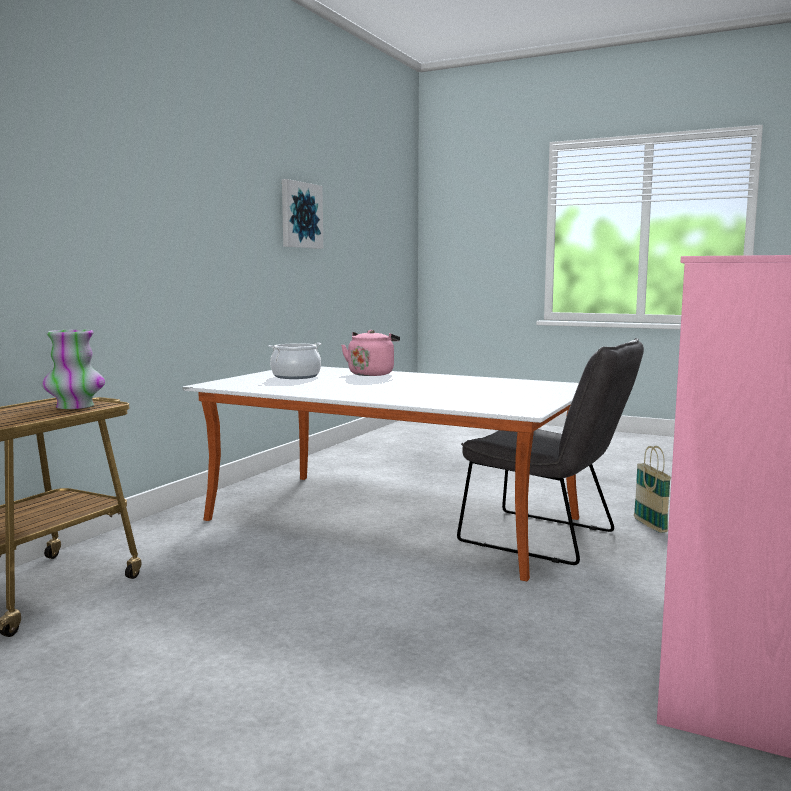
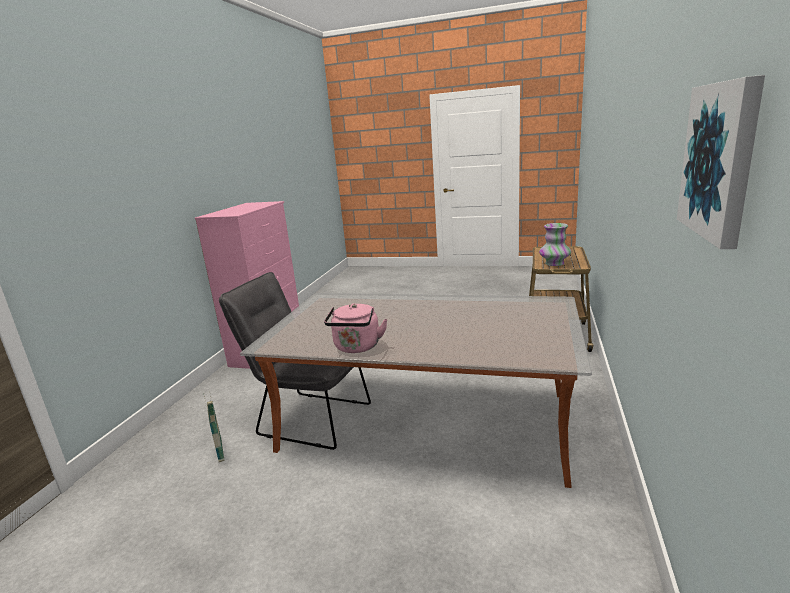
camera: 170 degrees right, 10 degrees up
(296, 376) = (522, 327): cooking pot -> none
(372, 374) = (459, 347): pink kettle -> pink kettle (357, 348)

